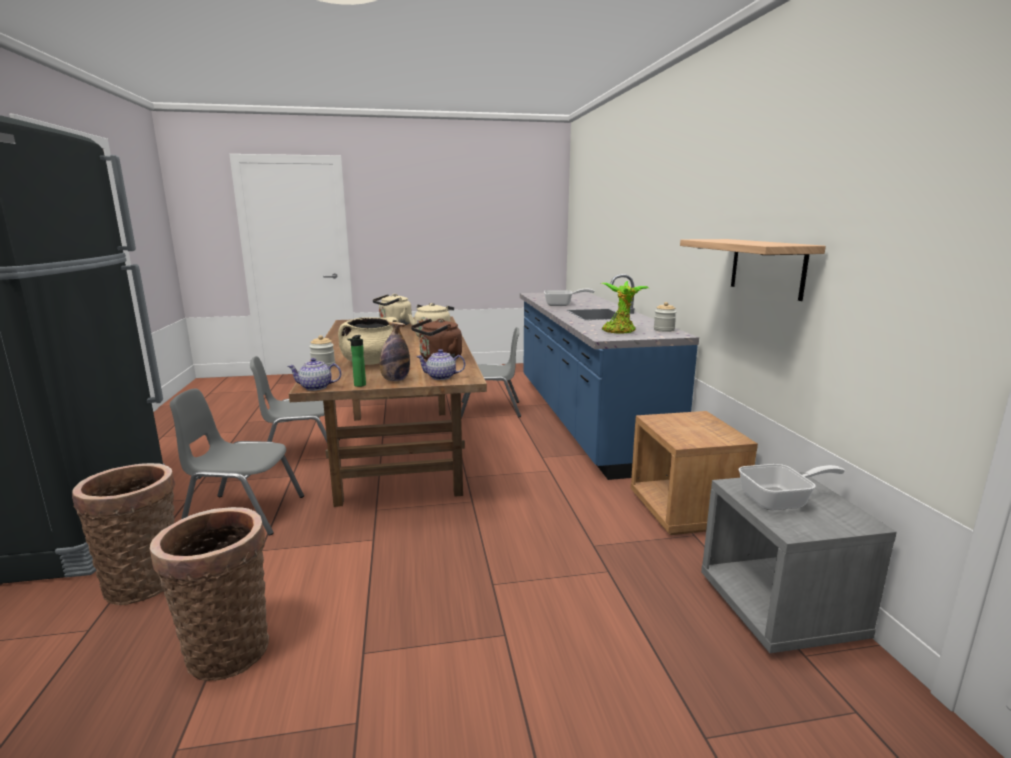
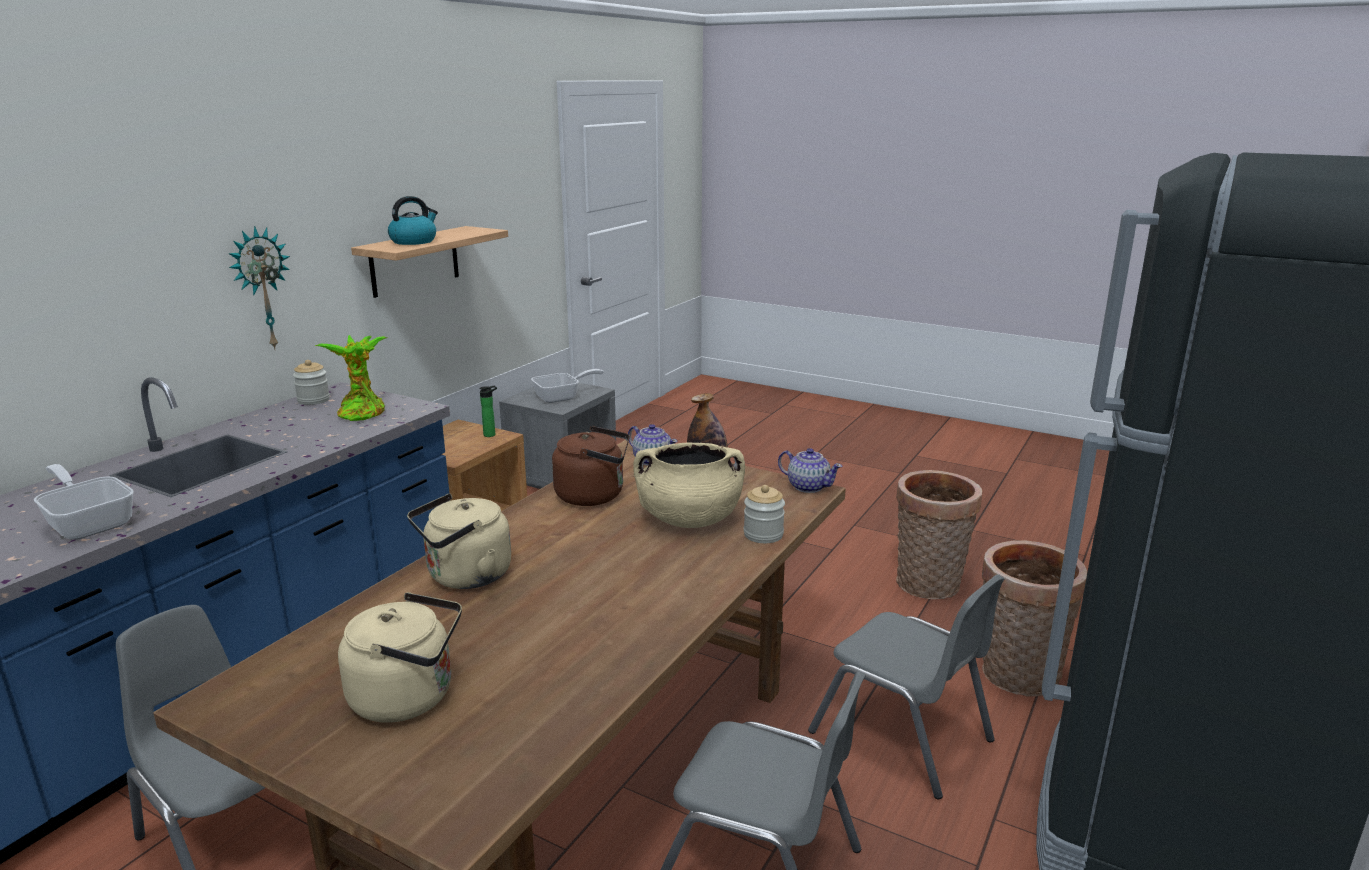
camera: 140 degrees left, 5 degrees up
(359, 385) = (757, 475): bottle -> bottle (491, 434)
(684, 252) = (261, 289): none -> wall clock
(728, 240) = (414, 241): none -> kettle
(781, 501) = (562, 397): frying pan -> frying pan turned 120 degrees clockwise

